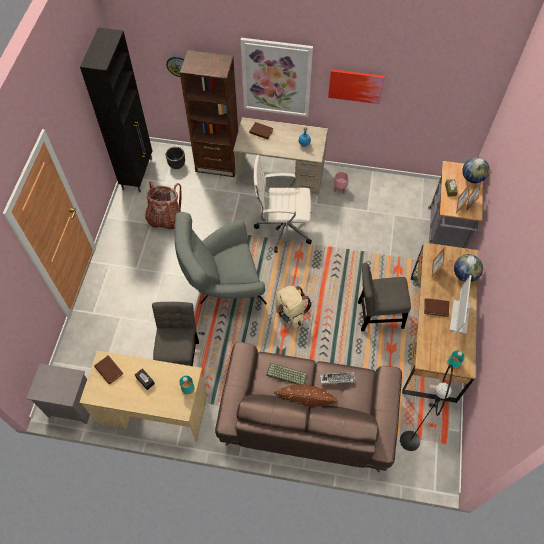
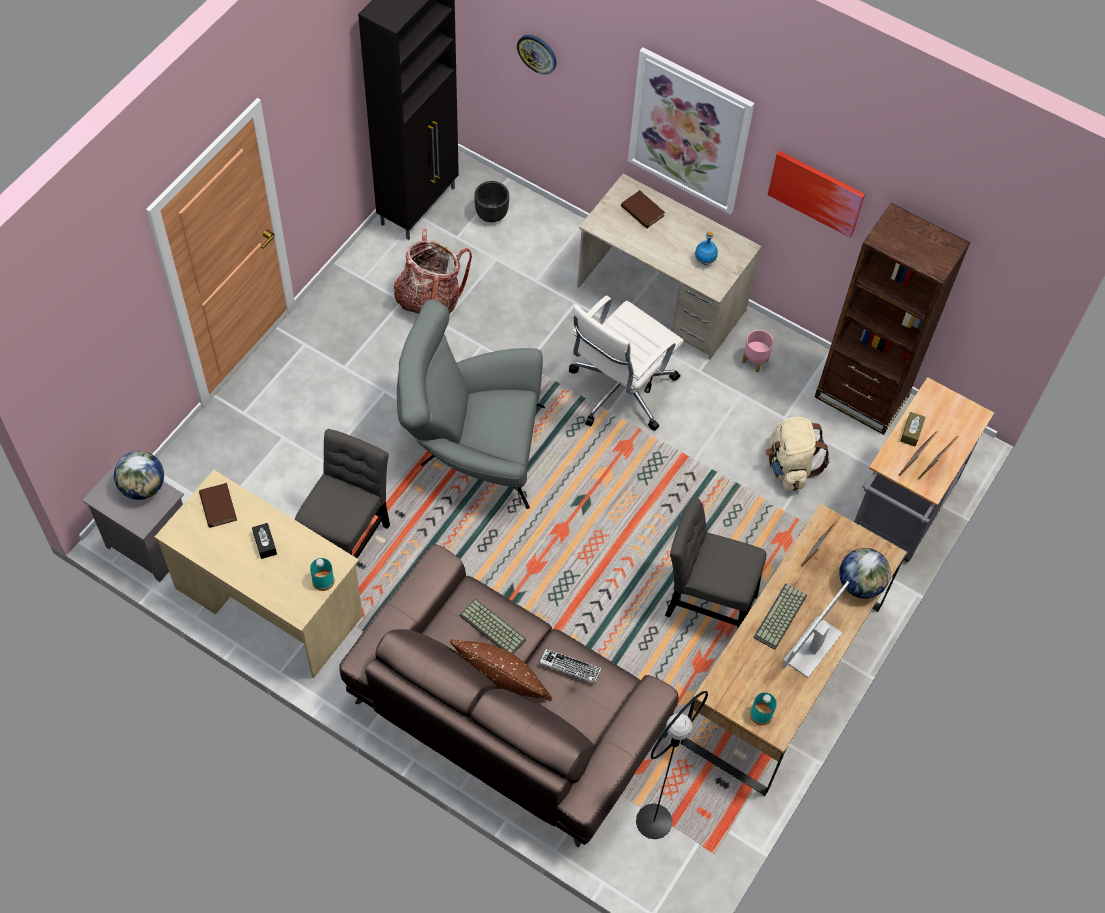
camera: 20 degrees right, 0 degrees up
(217, 164) = (562, 238): brown bookcase -> brown bookcase (861, 397)
(282, 227) = (619, 391): white office chair -> white office chair turned 75 degrees counterclockwise
(290, 313) = (561, 539): beige backpack -> beige backpack (789, 466)
(436, 308) = (781, 617): brown book -> keyboard
(472, 178) = (962, 427): globe -> globe (143, 487)

